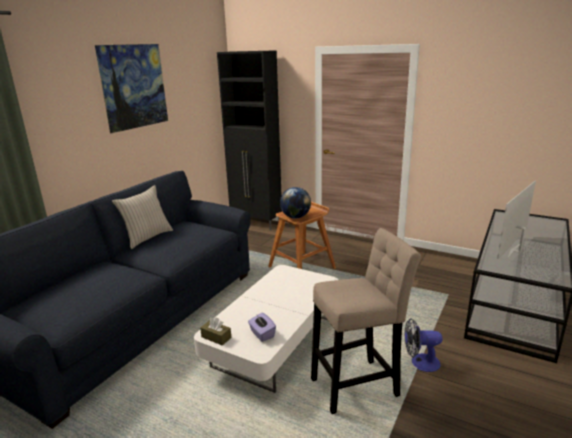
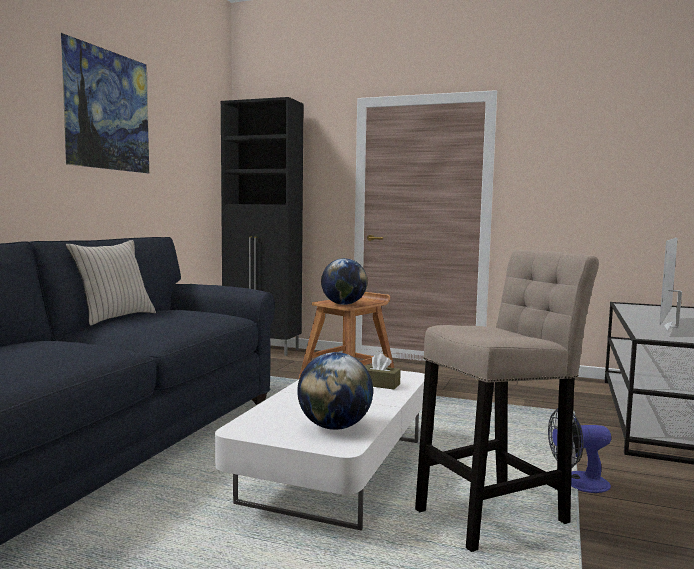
camera: 10 degrees left, 15 degrees down
(216, 337) = (256, 432): brown tissue box -> brown tissue box (379, 384)
(262, 334) = (334, 427): purple tissue box -> globe

